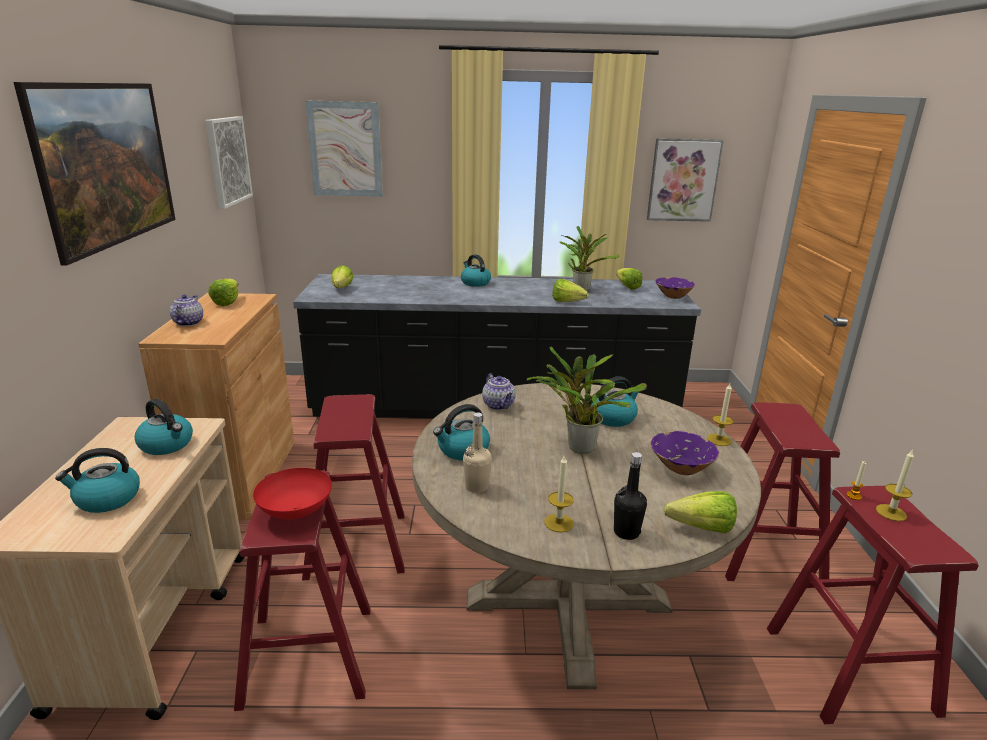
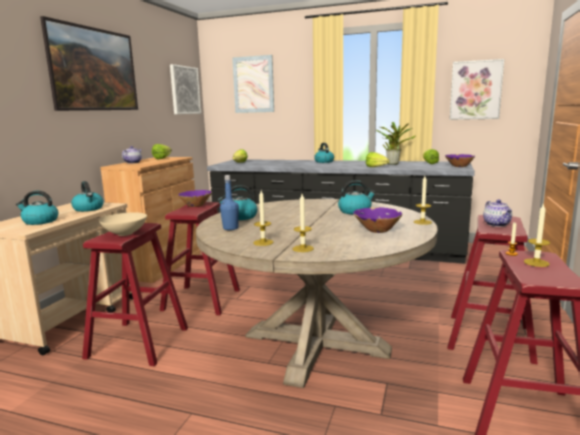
camera: 20 degrees right, 10 degrees down
(297, 511) = (126, 234): red bowl -> beige bowl
(344, 409) = (196, 205): none -> purple bowl
(476, 486) = (230, 228): beige bottle -> blue bottle
(499, 405) = (284, 204): teapot -> teapot (497, 224)
(578, 446) = (315, 219): potted plant -> none
(626, 532) = (303, 248): black bottle -> candle
(695, 527) = (355, 250): lettuce -> none

